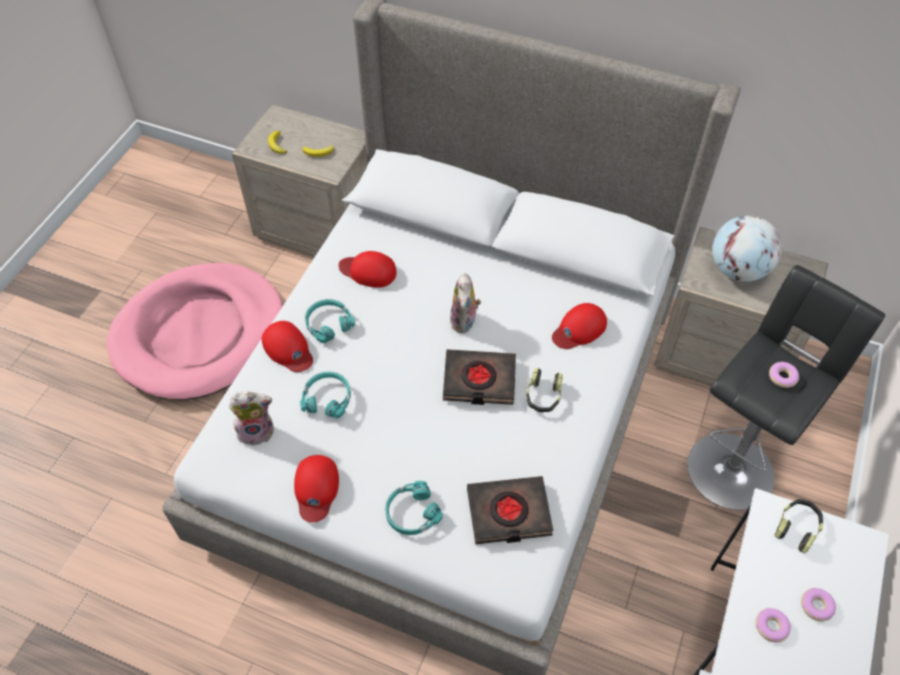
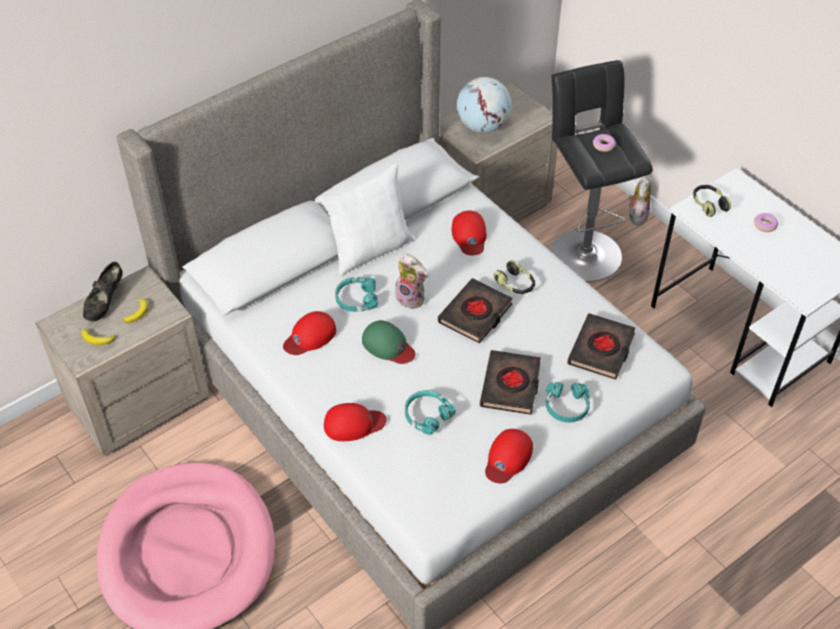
camera: 60 degrees left, 5 degrees down
(257, 430) = (425, 477): plush toy -> plush toy (637, 215)
(316, 129) = (105, 303): none -> black shoe
(316, 489) = (508, 458): red cap -> red cap turned 90 degrees clockwise
(328, 323) = (347, 386): turquoise headphones -> turquoise headphones (356, 299)
(393, 331) = (388, 345): none -> green cap
(408, 451) = (511, 386): none -> black book
(502, 262) = (370, 249): none -> white pillow
(771, 626) = (767, 252): donut -> none

